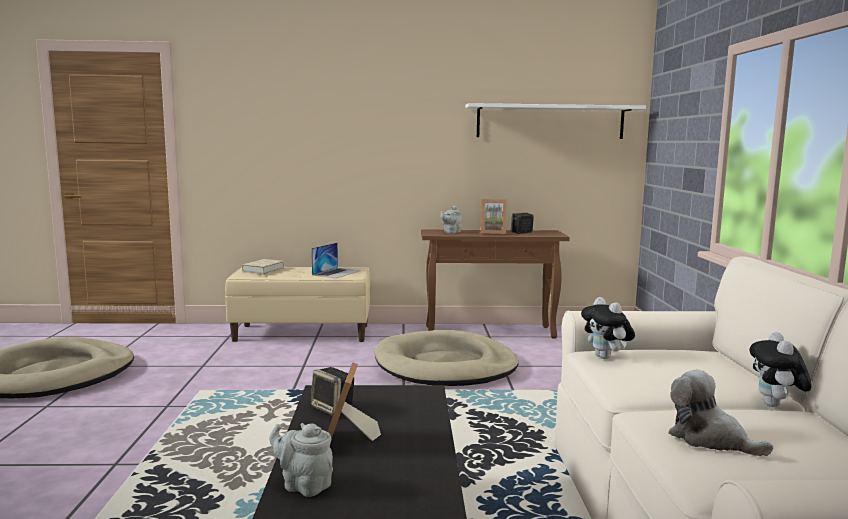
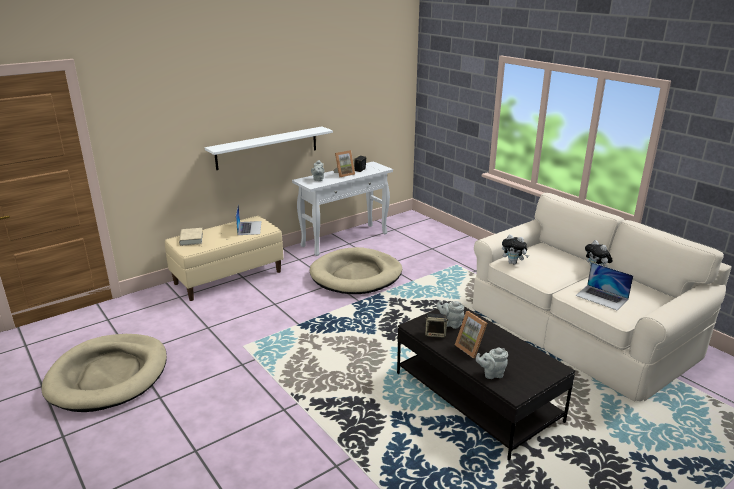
camera: 35 degrees left, 15 degrees up
(380, 405) = (450, 324): none -> grey teapot
(490, 332) = (345, 239): brown console table -> white console table
(550, 122) = (364, 87): white shelf -> white shelf (267, 147)
(709, 439) = (602, 297): plush toy -> laptop

